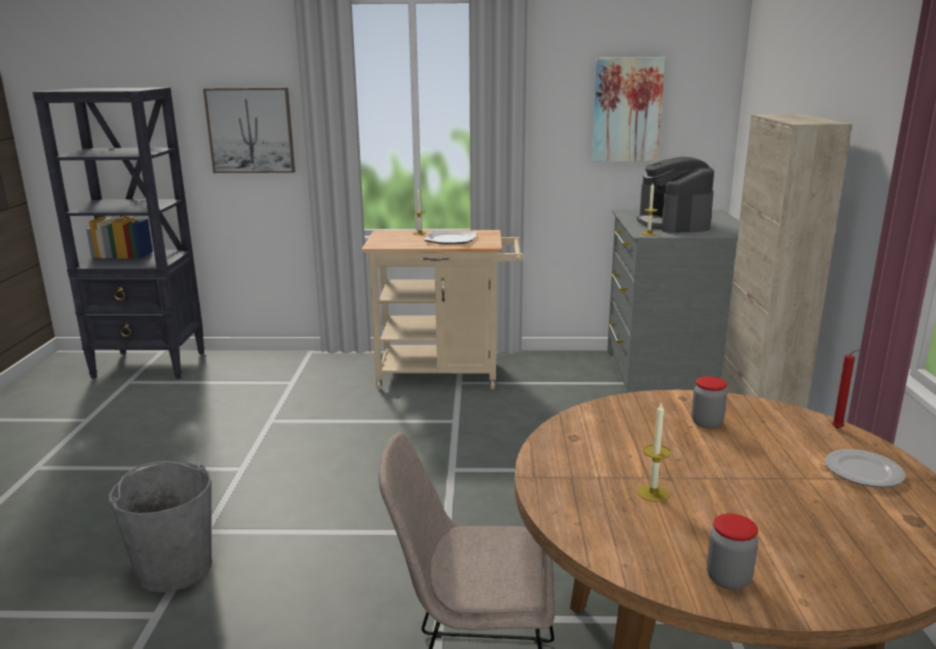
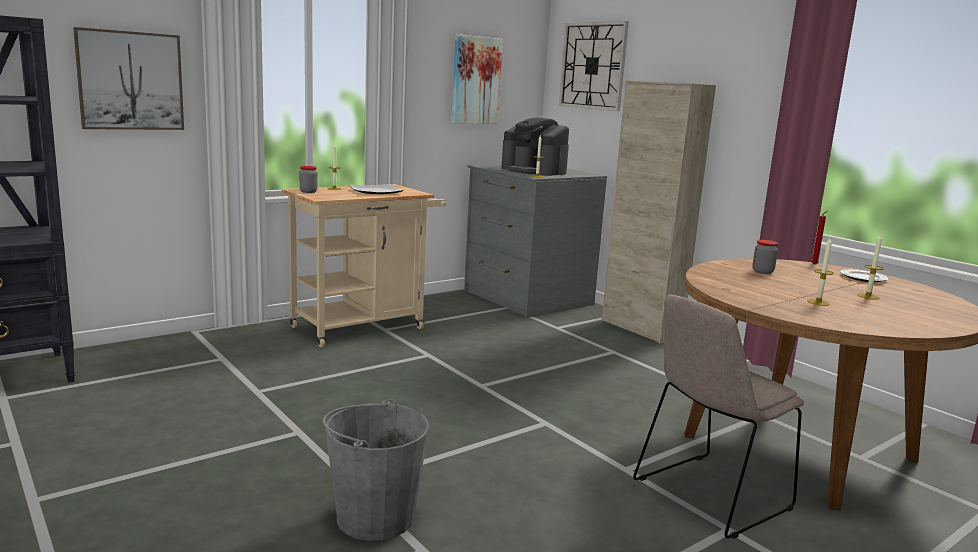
camera: 40 degrees left, 5 degrees down
(728, 579) = (920, 323): jar -> jar (308, 192)
(771, 87) = (593, 66): none -> wall clock
(773, 506) = (868, 296): none -> candle

